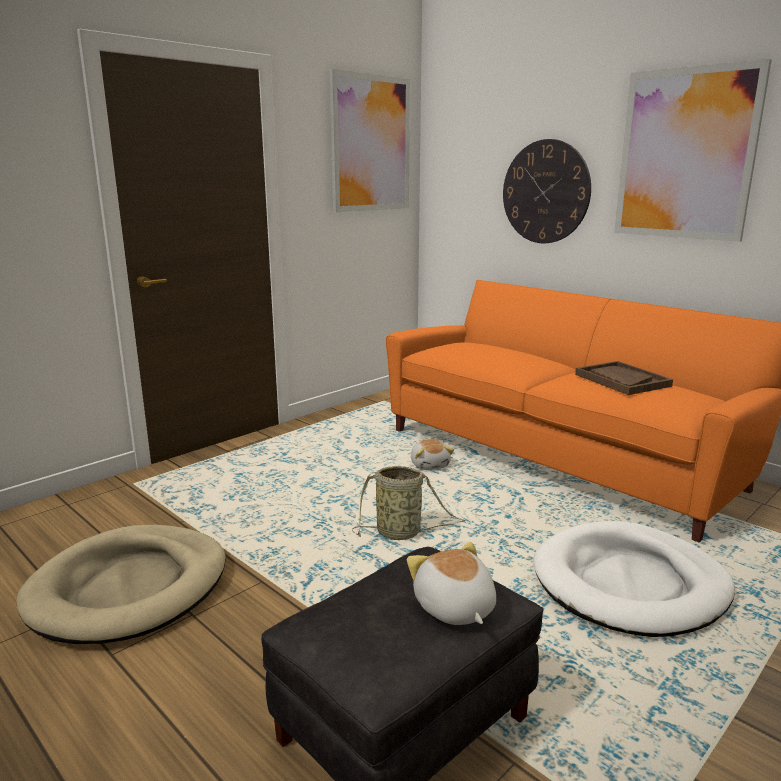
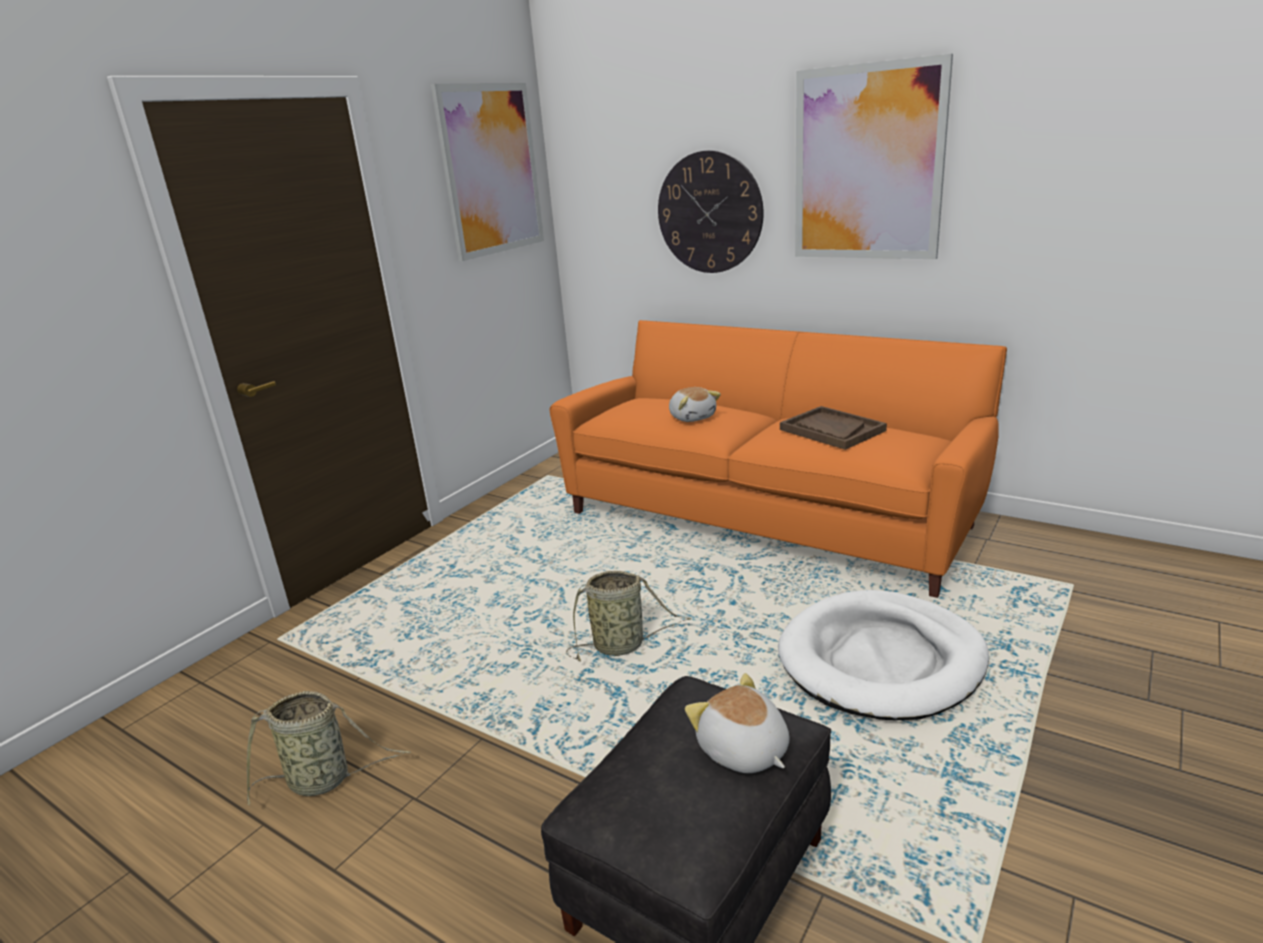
camera: 10 degrees left, 5 degrees up
(130, 588) = (324, 780): beige dog bed -> basket
(430, 465) = (627, 551): plush toy -> plush toy (692, 417)

